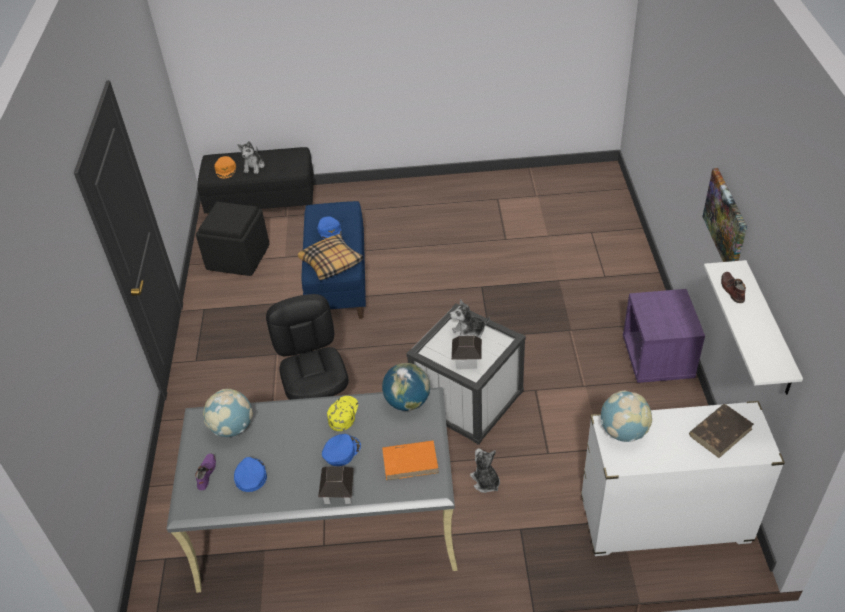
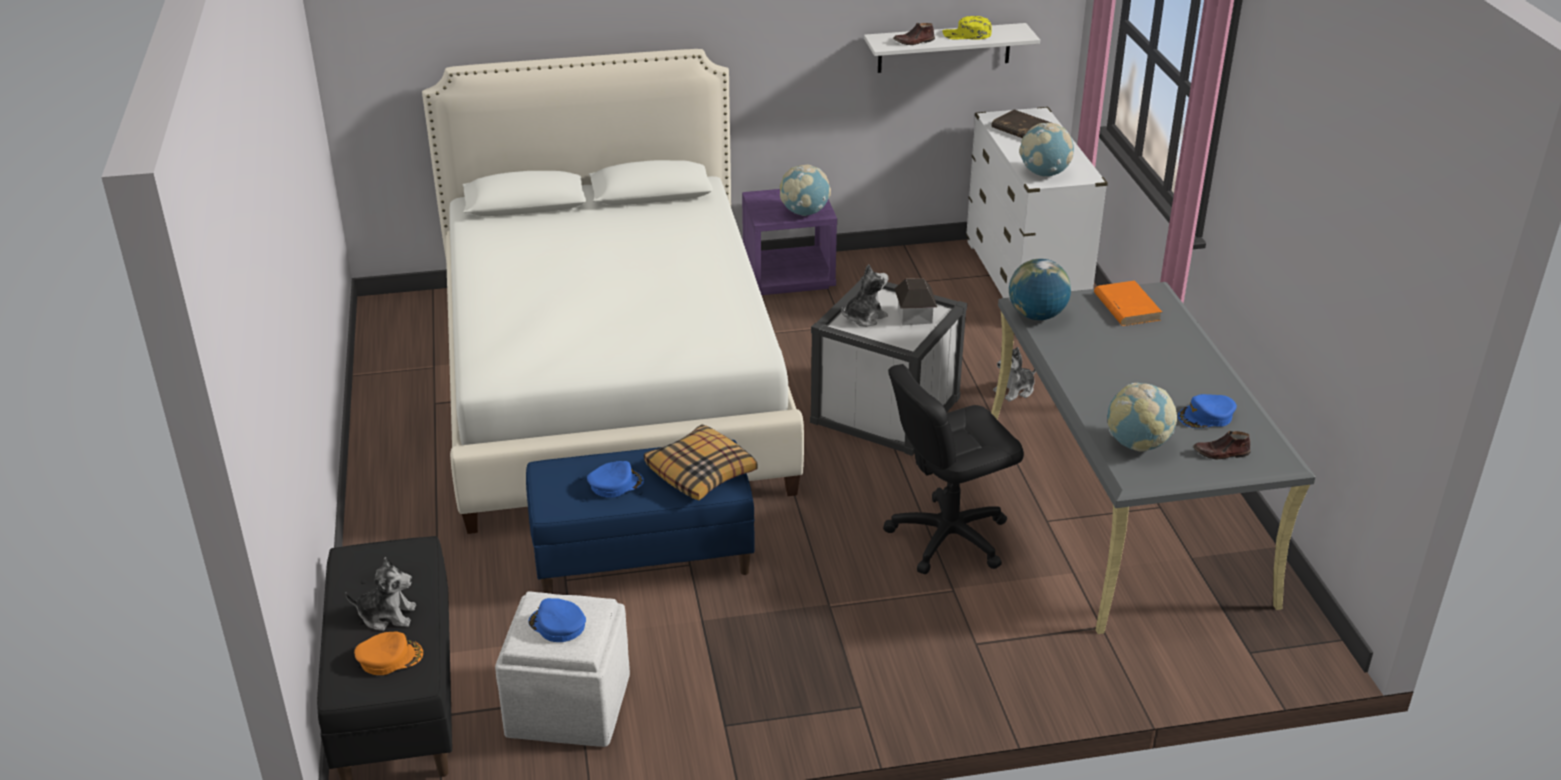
camera: 100 degrees left, 10 degrees down
(206, 473) = (1221, 453): purple shoe -> brown shoe
(238, 256) = (567, 706): black ottoman -> white ottoman
(338, 493) = (1196, 350): toy house -> none
(341, 451) = (1134, 354): blue cap -> blue cap (557, 625)
(343, 414) = (1075, 359): yellow cap -> yellow cap (966, 35)
(469, 333) = (864, 317): plush toy -> plush toy turned 105 degrees counterclockwise
(512, 267) = (612, 384): none -> white bed
(652, 322) = (804, 212): none -> globe
(726, 221) = (794, 42): picture -> none

